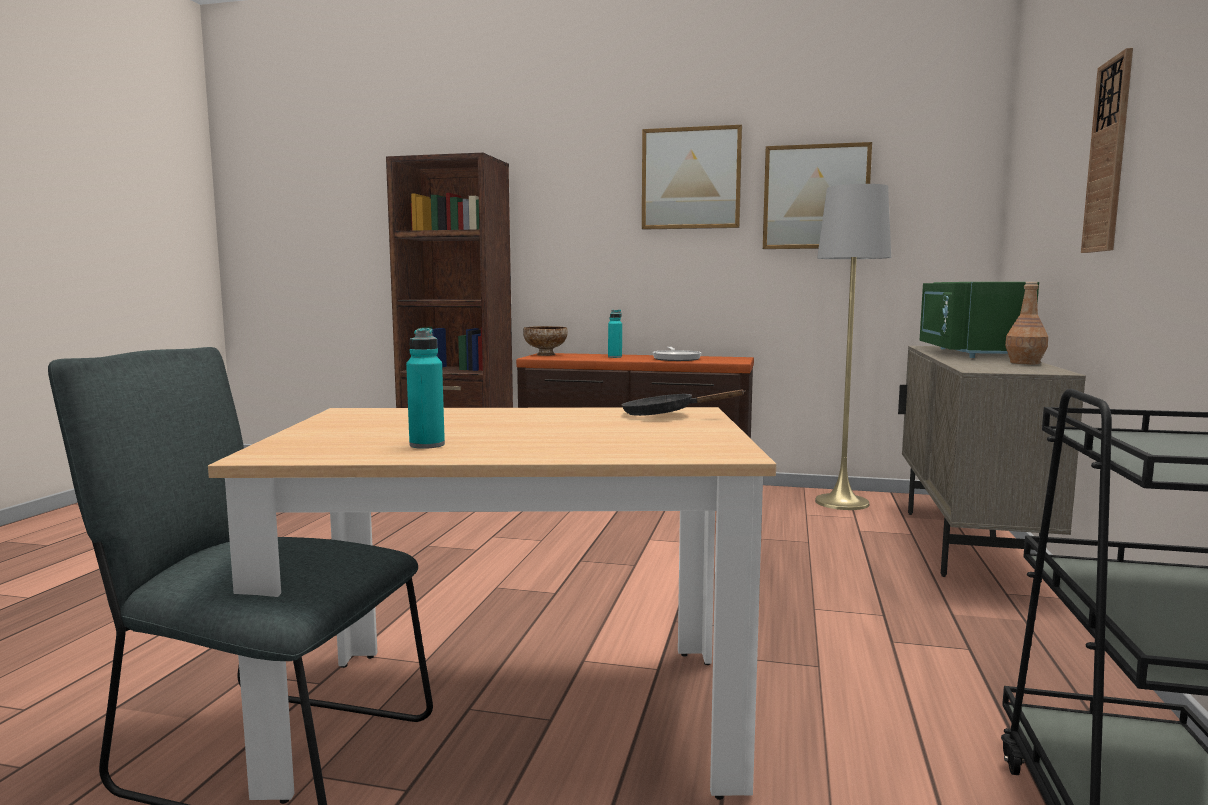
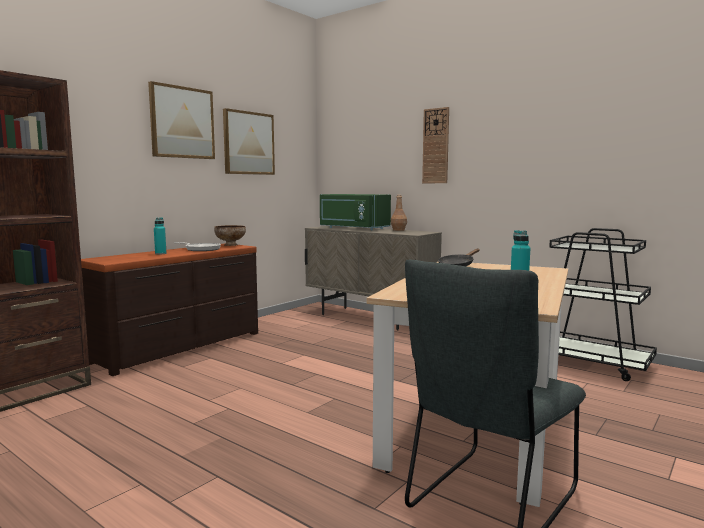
camera: 65 degrees left, 0 degrees up
(545, 354) = (99, 259): bowl -> bowl (230, 245)
(842, 502) = (289, 319): grey floor lamp -> none

